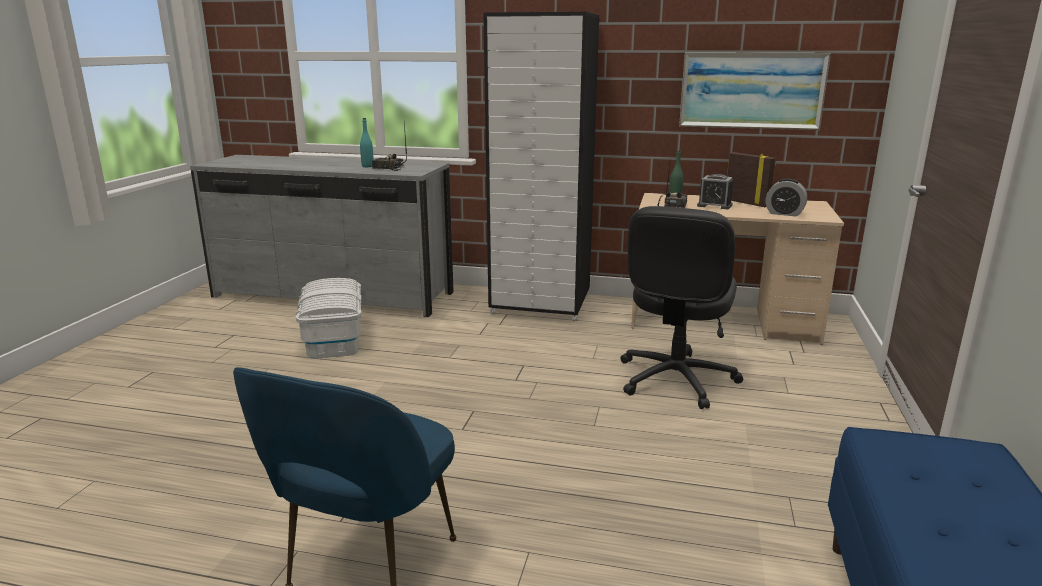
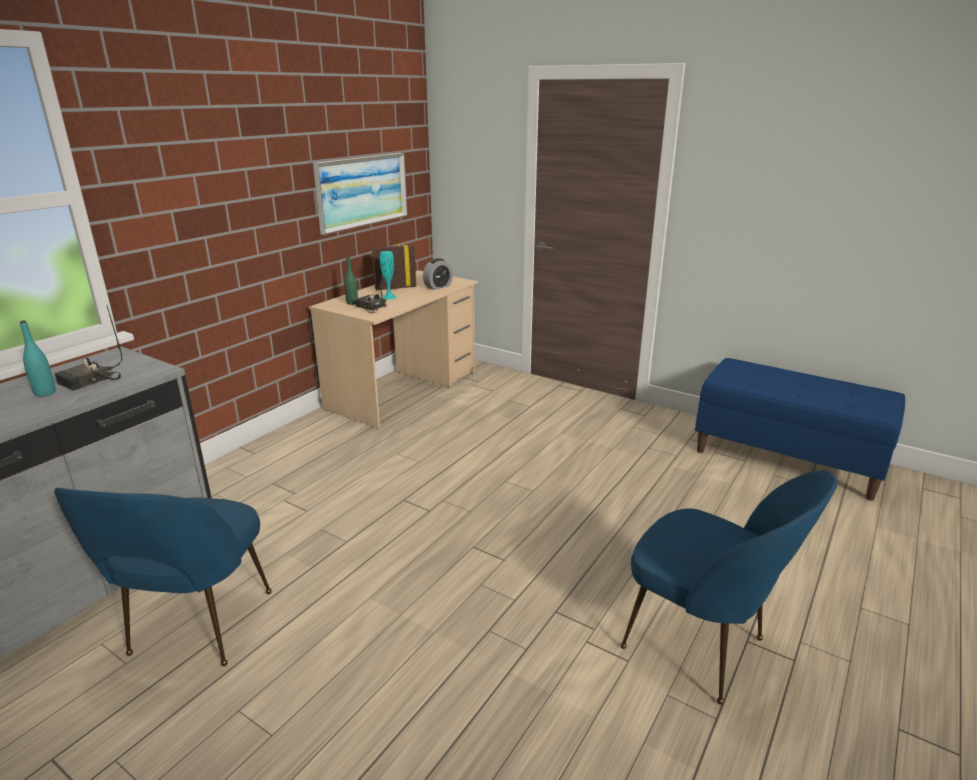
camera: 70 degrees left, 5 degrees up
(333, 338) = (196, 631): white storage box -> blue chair
(541, 304) = (273, 458): wardrobe -> none
(675, 379) = (484, 437): black office chair -> none
(714, 205) = (389, 297): alarm clock -> turquoise vase

